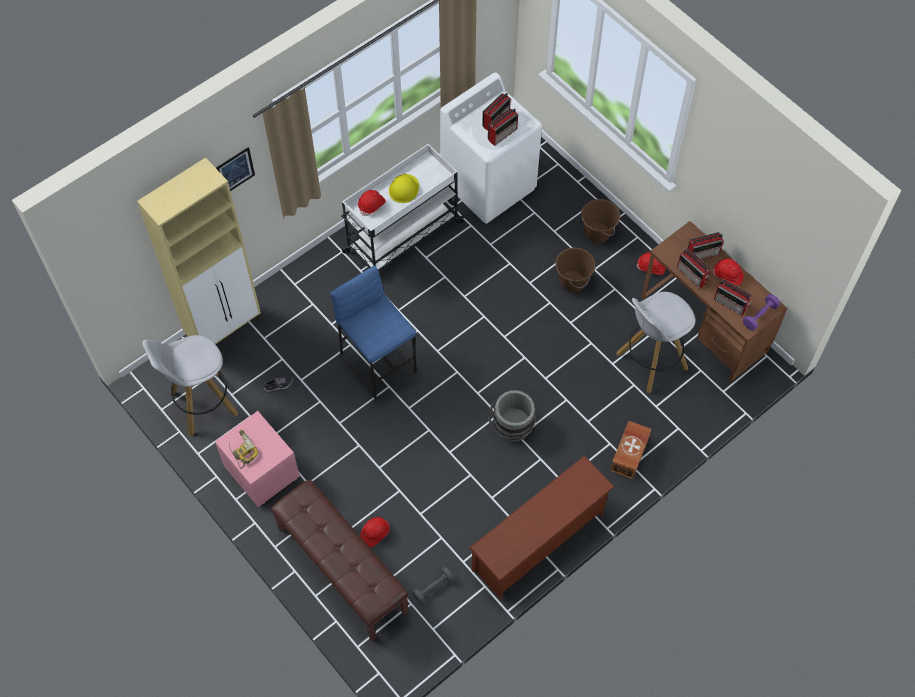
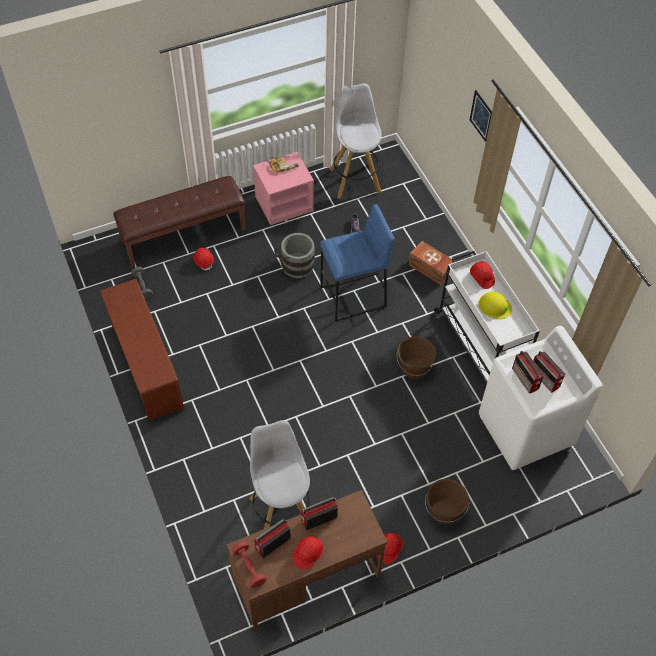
camera: 105 degrees right, 5 degrees down
(225, 329) = (418, 204): beige cabinet -> none
(512, 428) = (256, 376): grey bucket -> grey bucket (295, 264)
(572, 281) = (392, 471): brown bucket -> brown bucket (414, 369)
(630, 454) = (194, 461): brown storage box -> brown storage box (430, 269)
(703, 253) = (342, 539): radio -> none
(759, 316) = (249, 567): purple dumbbell -> red dumbbell

